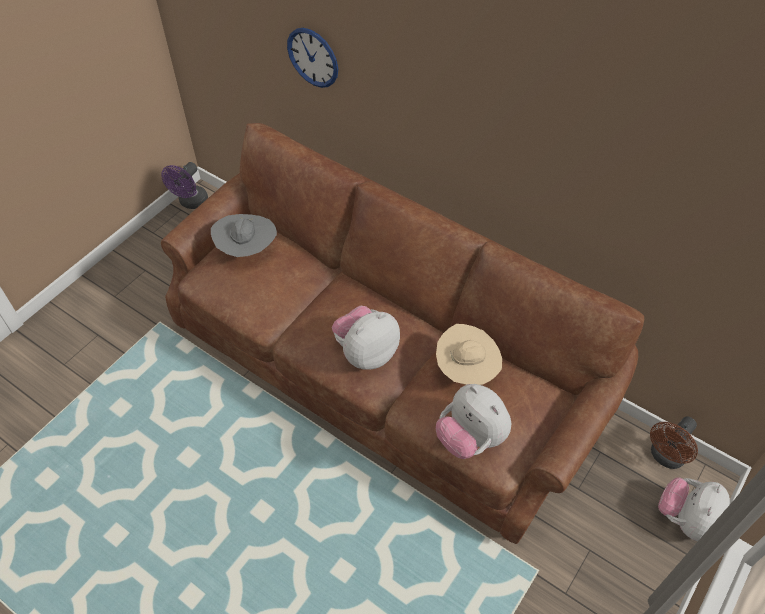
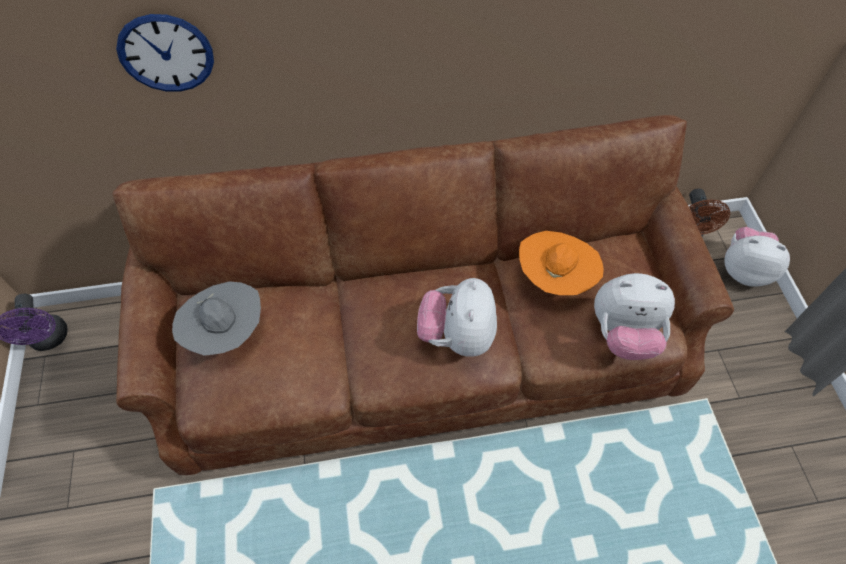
camera: 45 degrees left, 5 degrees up
(466, 370) = (555, 279): beige hat -> orange hat
(686, 519) = (744, 270): plush toy -> plush toy turned 120 degrees clockwise

